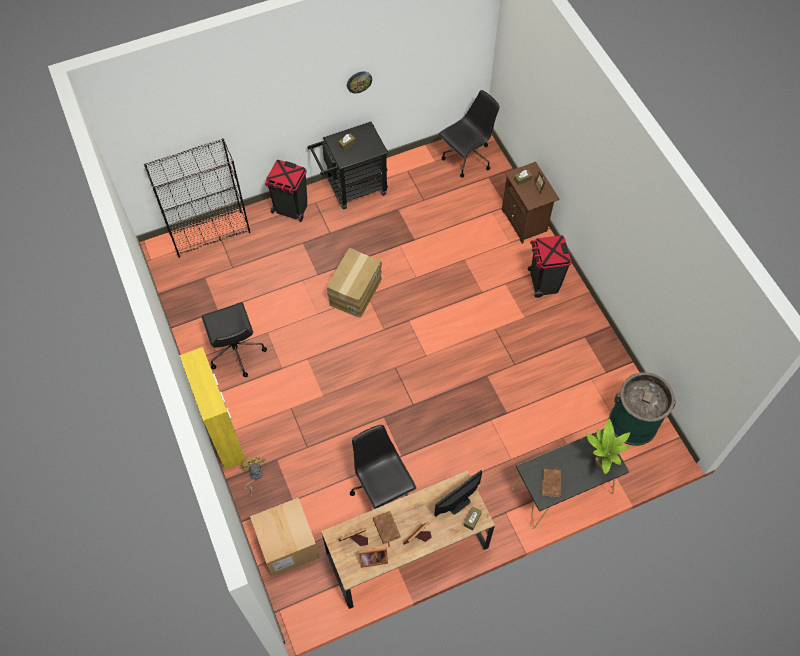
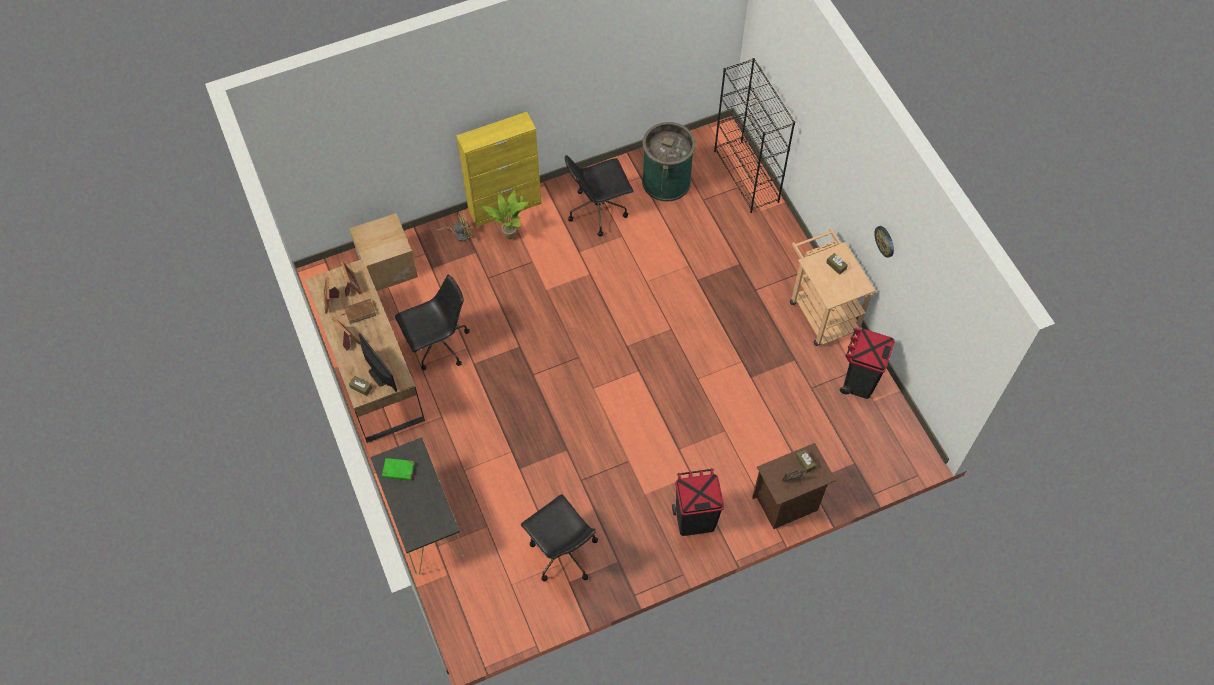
camera: 90 degrees right, 0 degrees up
(291, 209) = (785, 250): black trash can -> black trash can (859, 381)
(352, 189) = (821, 310): black cart -> beige cart
(355, 291) = (676, 316): cardboard box -> none
(467, 159) = (881, 438): black office chair -> black office chair (563, 552)
(551, 483) = (398, 470): brown book -> green book
(599, 464) = (417, 521): potted plant -> potted plant (510, 234)
(633, 422) = (502, 606): green trash can -> green trash can (666, 181)

